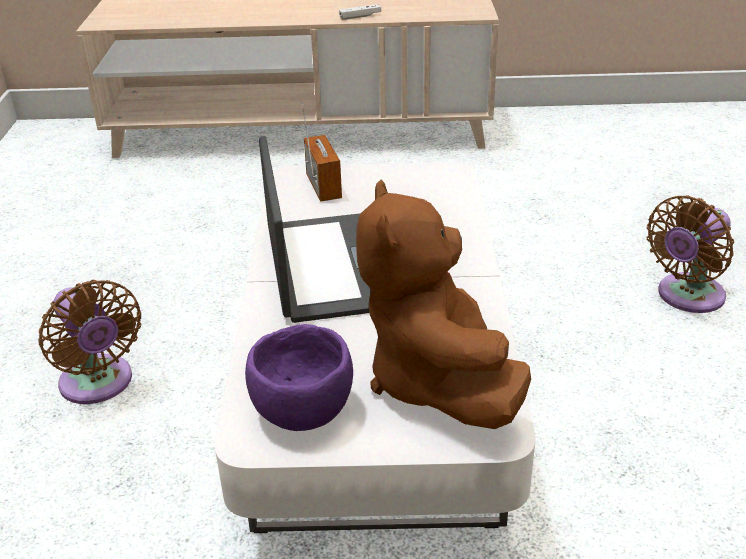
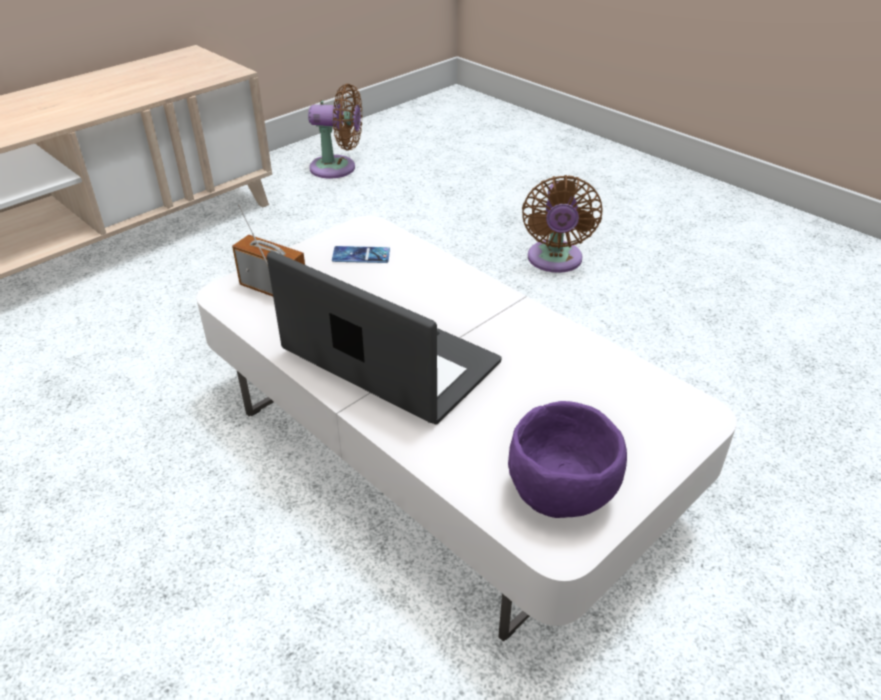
camera: 45 degrees left, 5 degrees up
(99, 384) = (176, 624): brown fan -> brown fan (338, 168)
(360, 16) = (113, 105): white game controller -> none
(416, 190) = (361, 255): none -> phone
(437, 381) = (610, 403): brown plush toy -> none

